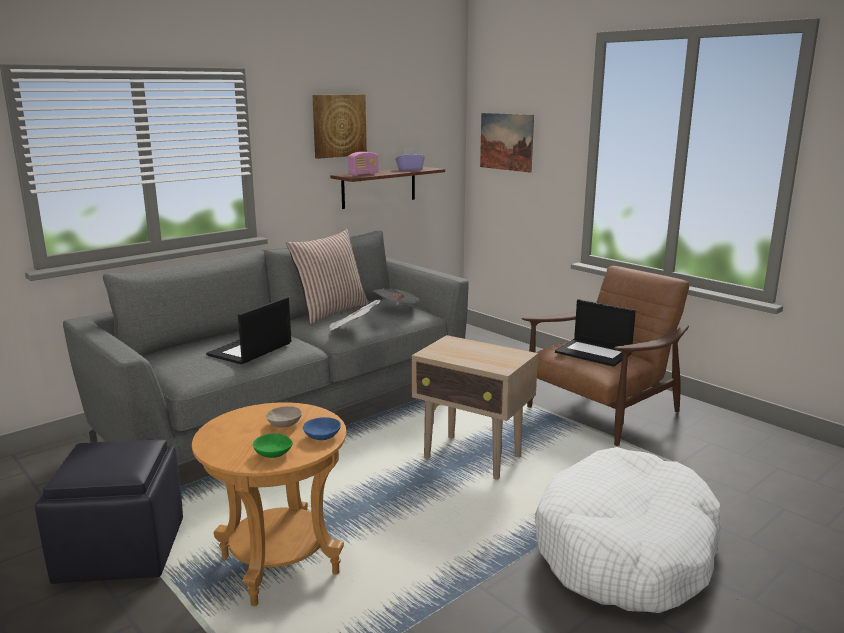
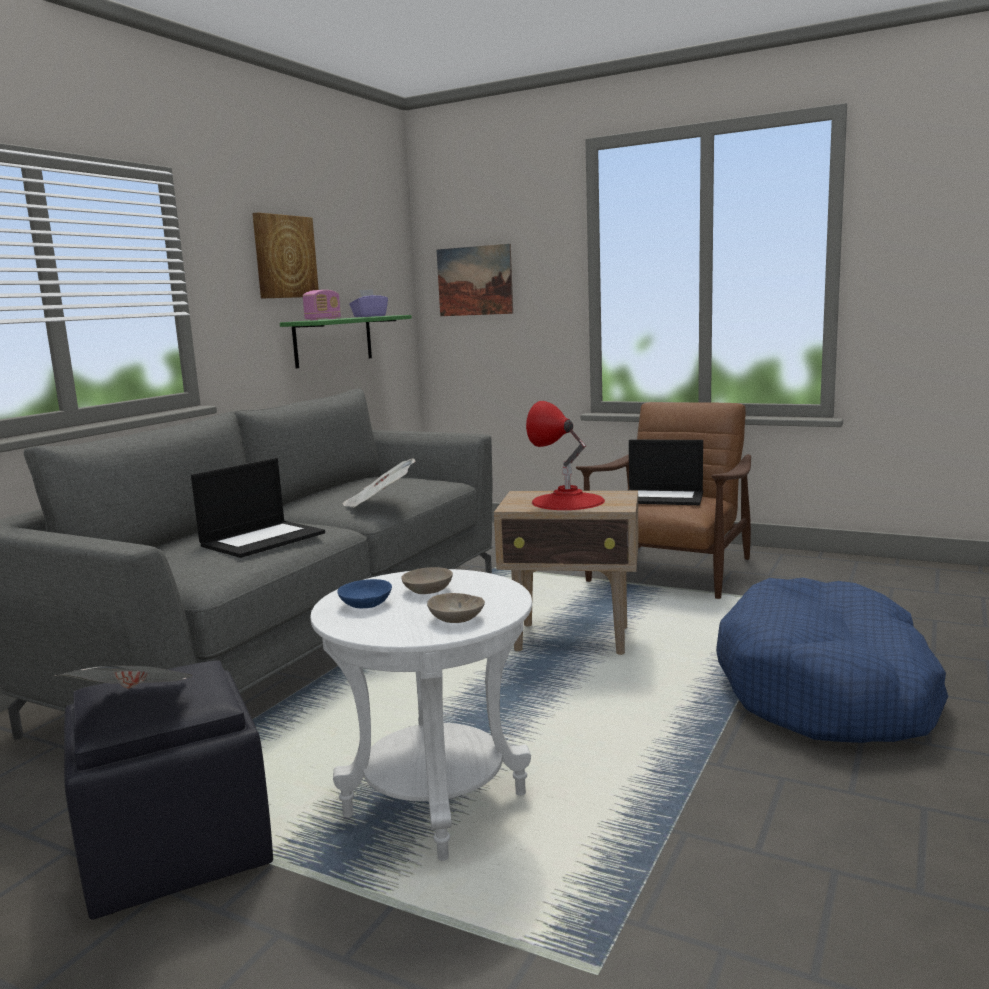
camera: 20 degrees left, 5 degrees down
(250, 350) = (263, 539): laptop -> laptop turned 150 degrees counterclockwise
(272, 453) = (454, 619): green bowl -> beige bowl
(280, 564) = (435, 804): brown side table -> white side table
(322, 435) = (496, 592): blue bowl -> blue bowl (365, 604)
(331, 311) = (325, 493): pillow -> none
(379, 187) = (333, 341): brown shelf -> green shelf
(398, 309) = (411, 481): newspaper -> newspaper (137, 707)
(473, 354) = (567, 501): none -> red table lamp
(625, 550) = (827, 690): white dog bed -> blue dog bed

